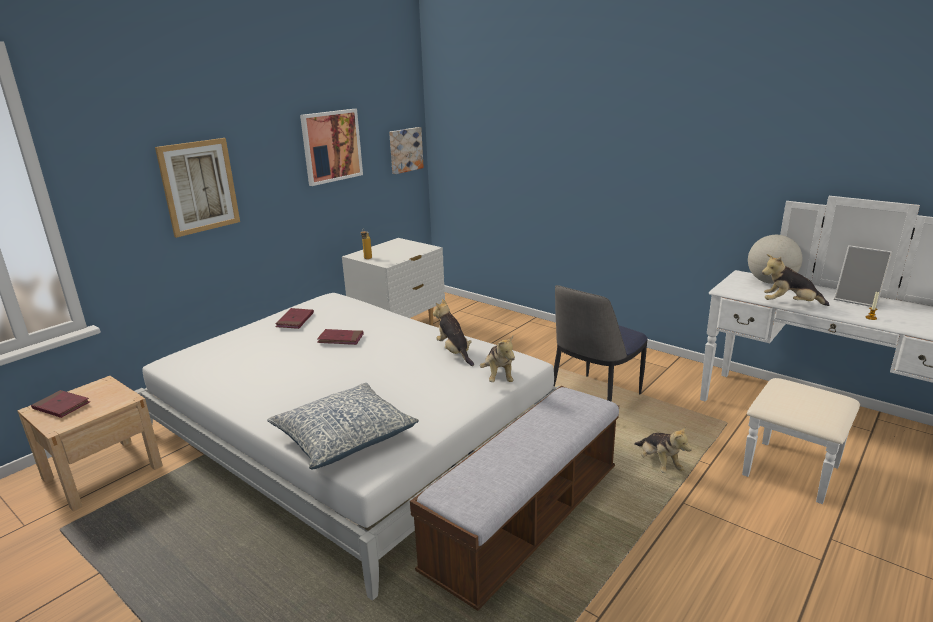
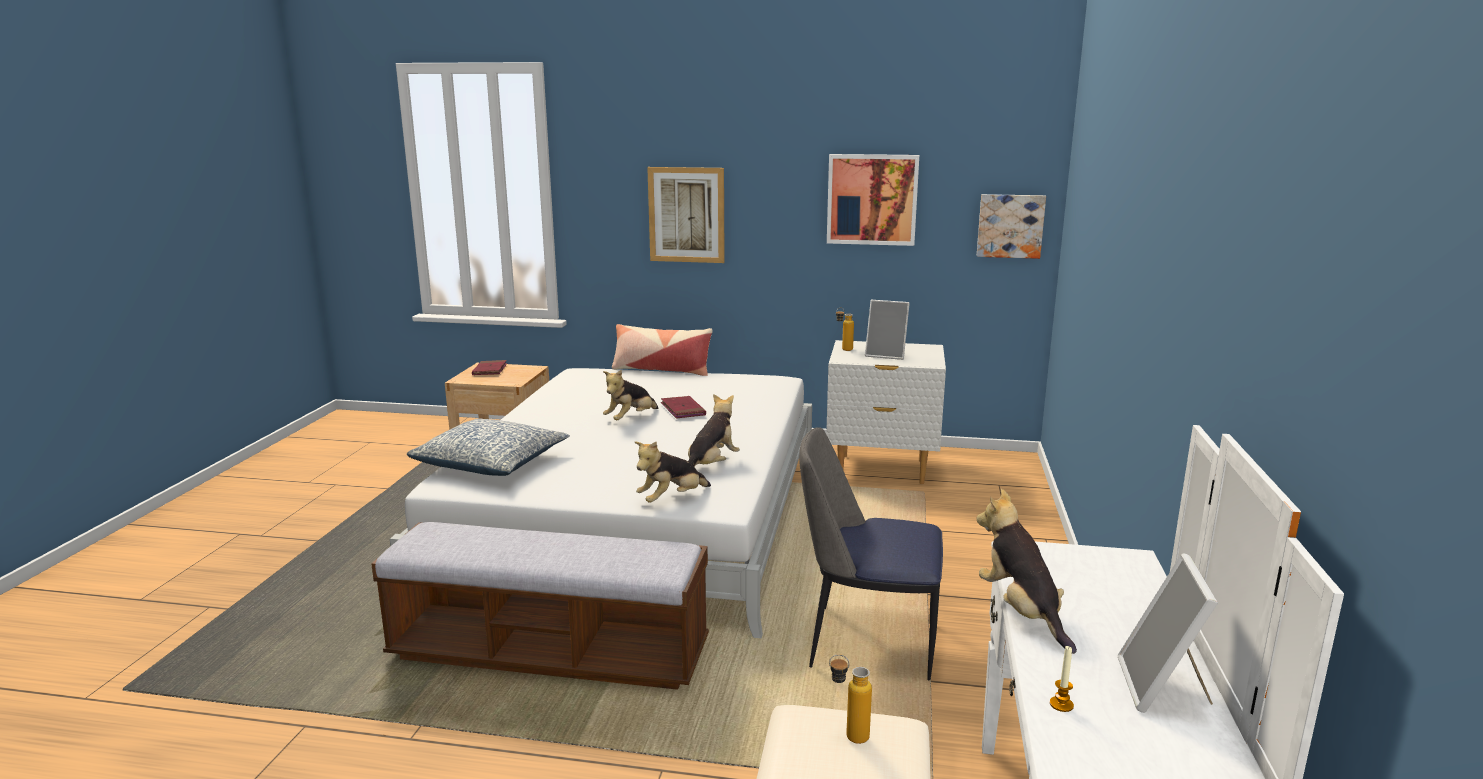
camera: 60 degrees right, 5 degrees down
(232, 329) = (661, 370): none -> pillow
(295, 320) = (701, 382): red book -> none
(395, 252) = (886, 355): none -> picture frame
(659, 464) = (743, 732): plush toy -> plush toy (630, 419)
(770, 282) = (1130, 587): globe -> none
(793, 395) = (848, 736): none -> bottle

